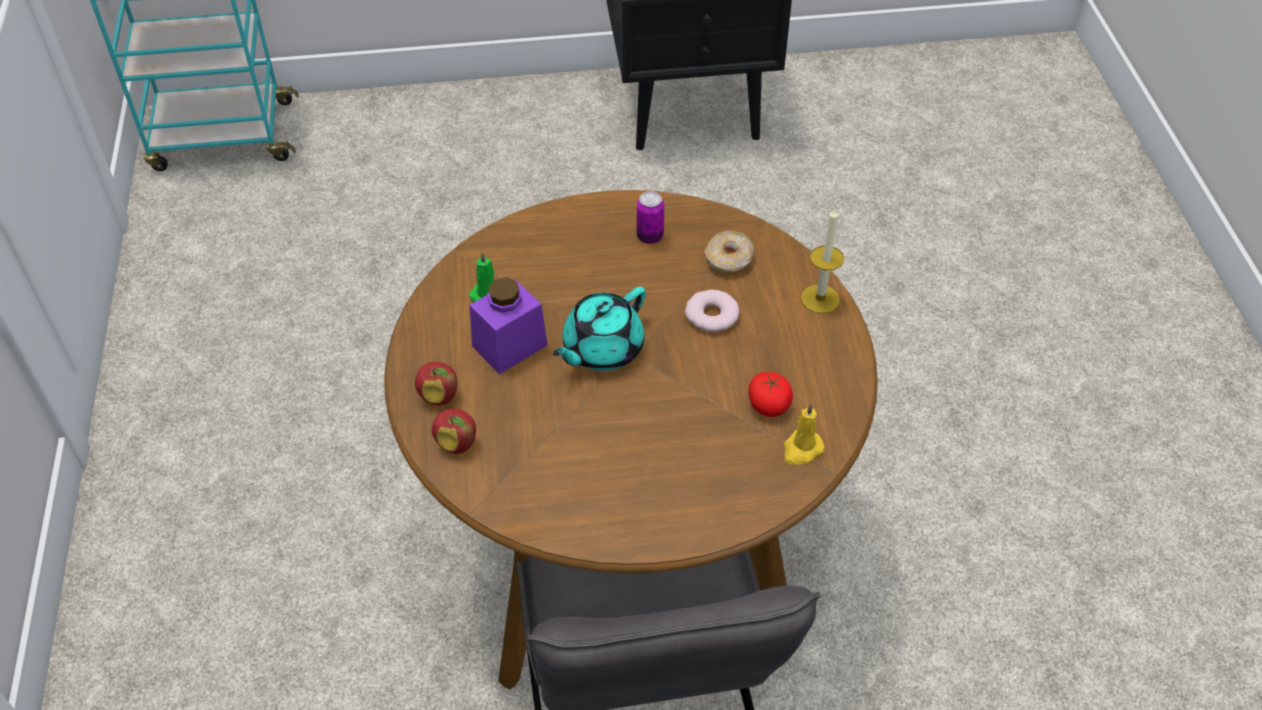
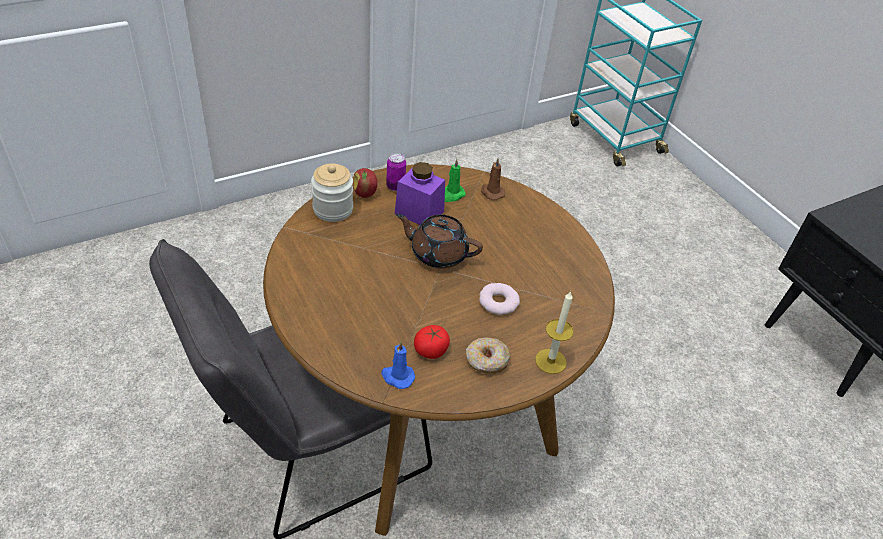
camera: 65 degrees right, 5 degrees down
(457, 444) = (333, 209): apple -> jar
(503, 256) = (491, 192): none -> brown candle
(601, 349) = (438, 253): turquoise teapot -> brown teapot
(650, 237) = (553, 255): can -> can (395, 186)
(729, 260) = (557, 301): donut -> donut (486, 361)
(801, 450) = (397, 377): yellow candle -> blue candle

